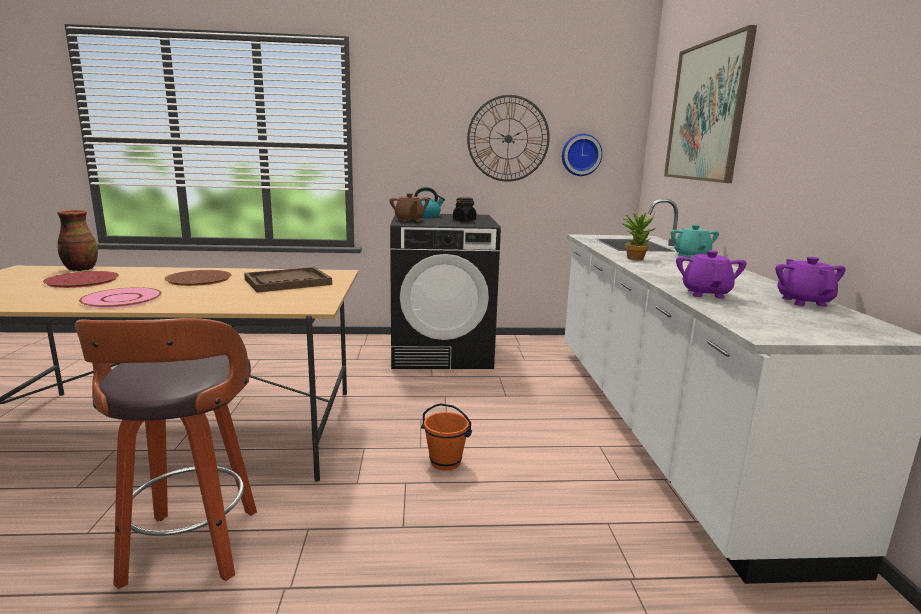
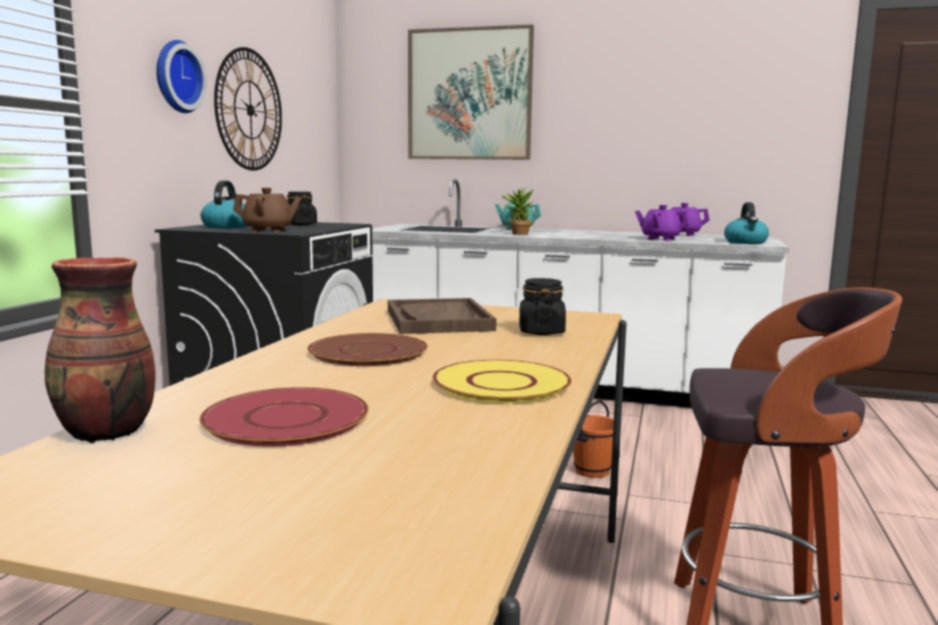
camera: 70 degrees left, 5 degrees down
(122, 299) = (502, 384): pink plate -> yellow plate
(255, 300) = (541, 332): none -> black jar
(580, 155) = (303, 135): wall clock -> wall clock (176, 77)
(763, 325) = (746, 242): none -> kettle

